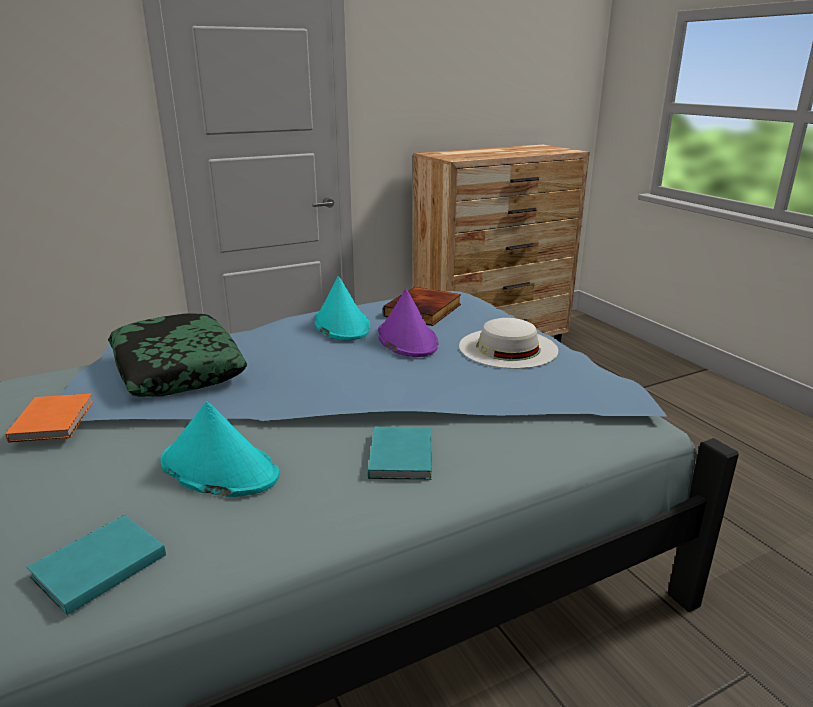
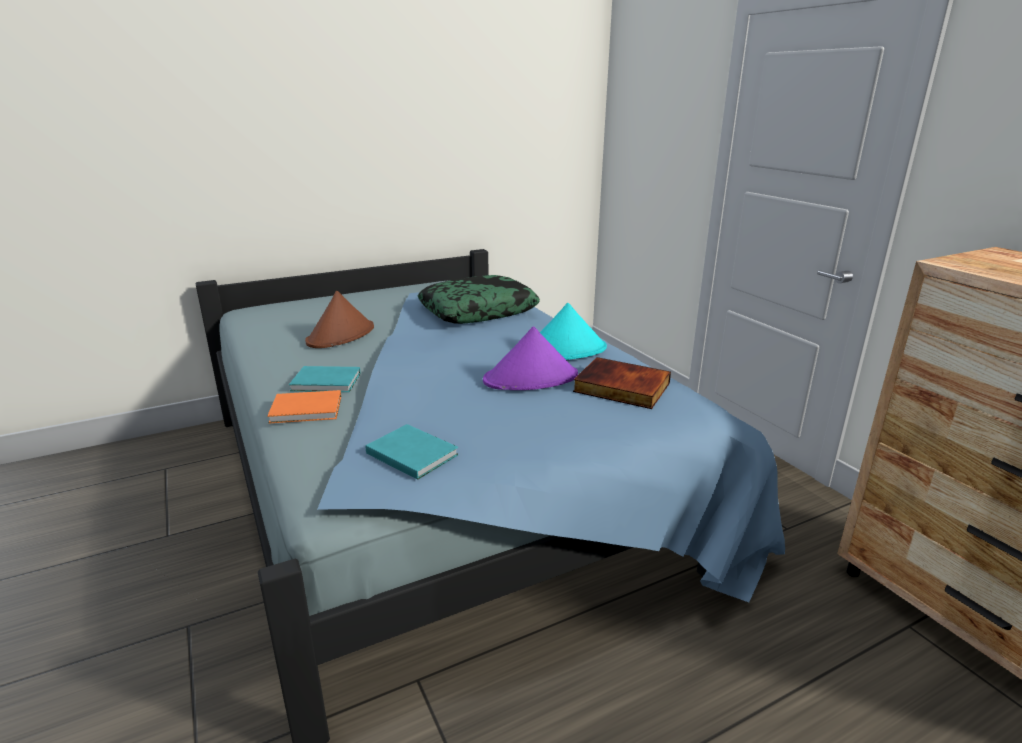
camera: 90 degrees right, 0 degrees up
(55, 419) = (407, 293): orange book -> orange book (308, 410)
(95, 567) = (272, 322): turquoise book -> turquoise book (411, 453)
(218, 469) = (341, 335): turquoise hat -> brown hat
(508, 348) = (509, 429): white hat -> none

